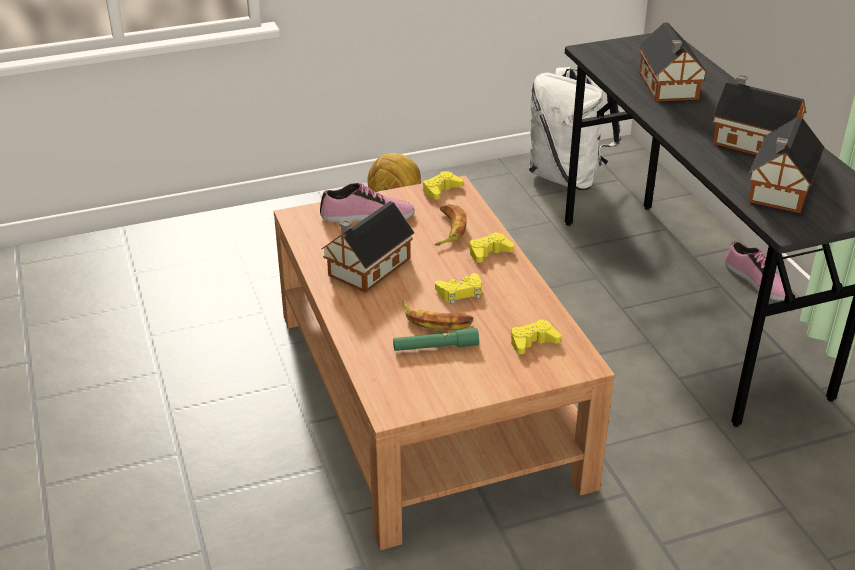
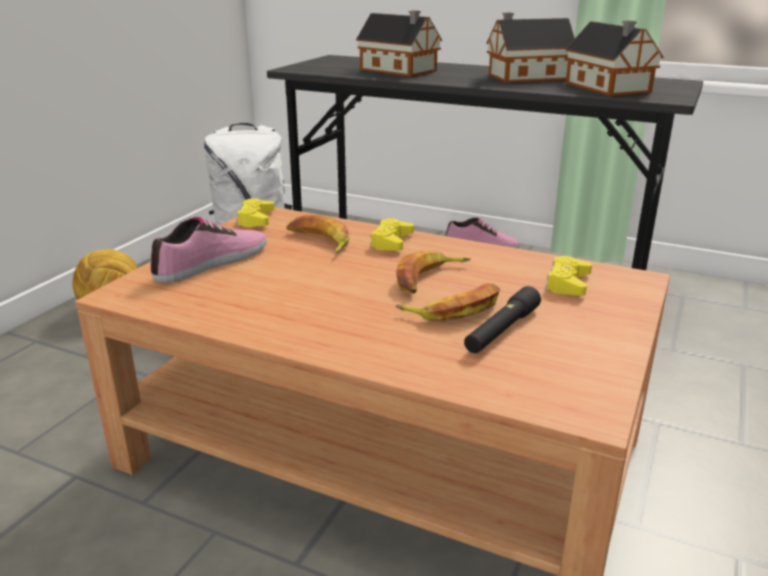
camera: 45 degrees left, 10 degrees down
(366, 268) = (294, 302): toy house -> none
(435, 347) = (502, 330): green flashlight -> black flashlight
(460, 292) = (429, 279): yellow game controller -> banana

